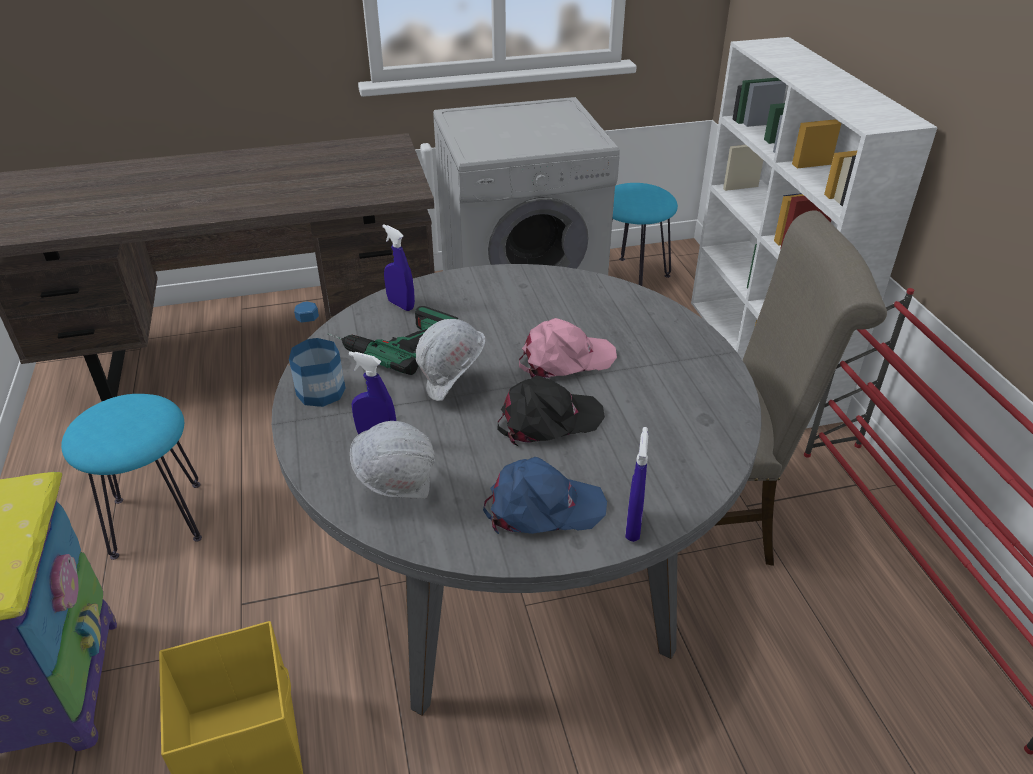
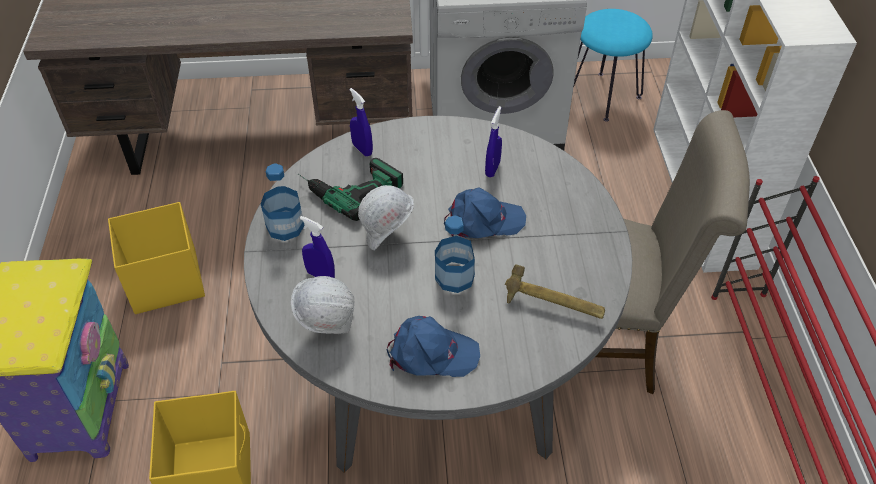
camera: 10 degrees right, 10 degrees up
(156, 519) = (164, 281): turquoise stool -> yellow storage box
(548, 420) = (455, 277): black cap -> bottle
(565, 360) = (483, 221): pink cap -> blue cap
(633, 526) = (495, 379): blue spray bottle -> blue spray bottle (492, 169)
(677, 438) = (552, 307): none -> hammer

